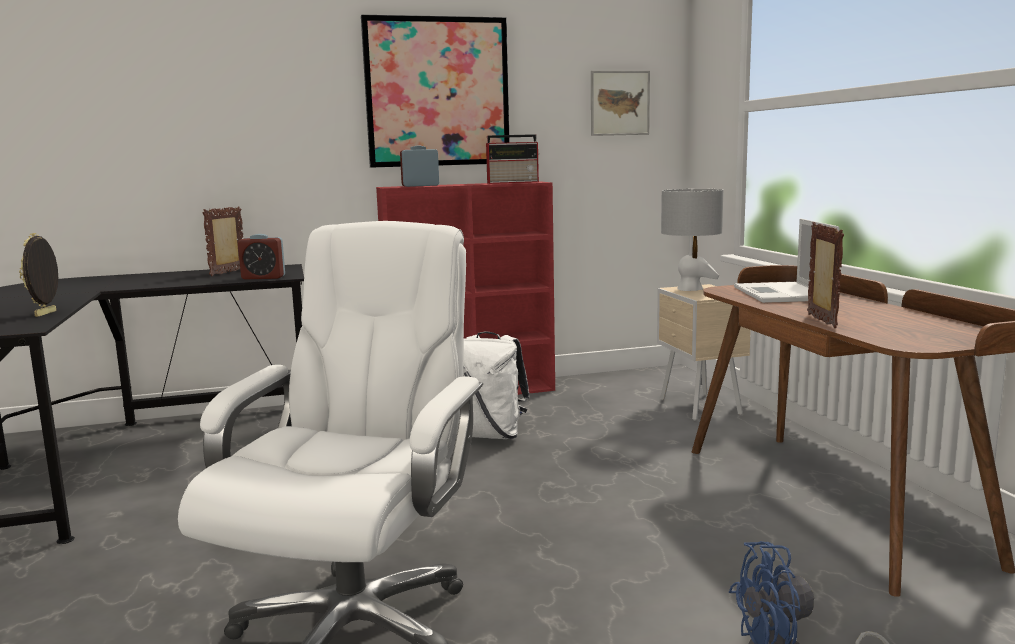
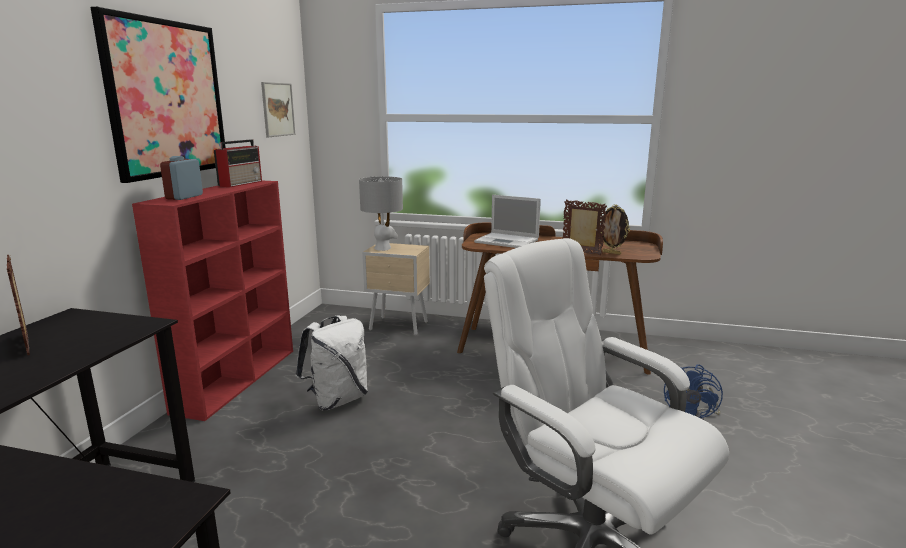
camera: 60 degrees left, 5 degrees up
(47, 313) = (74, 485): picture frame -> picture frame (612, 253)
(263, 277) = (123, 334): alarm clock -> none

